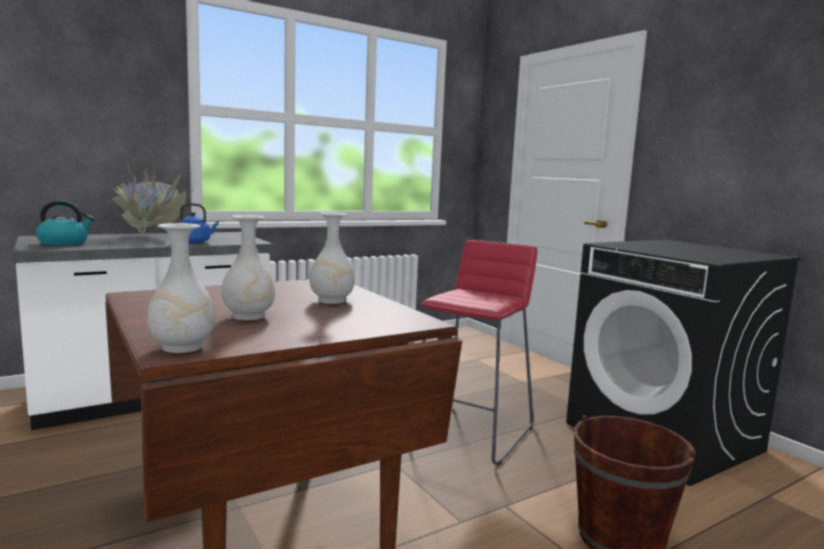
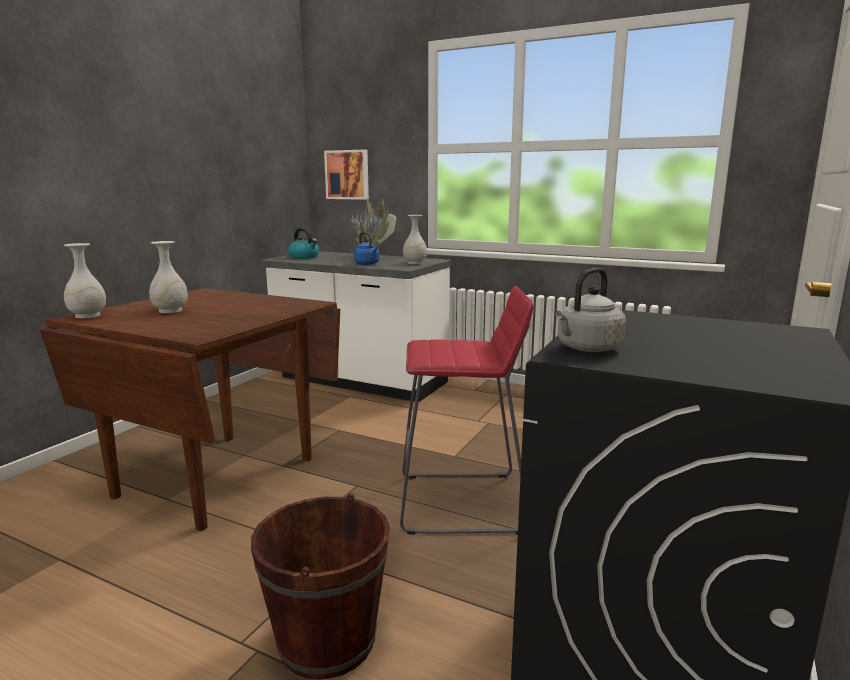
camera: 60 degrees right, 5 degrees up
(58, 128) = (348, 175): none -> picture
(331, 300) = (240, 313): white vase -> white vase (414, 263)
(697, 257) = (587, 348): none -> grey kettle

